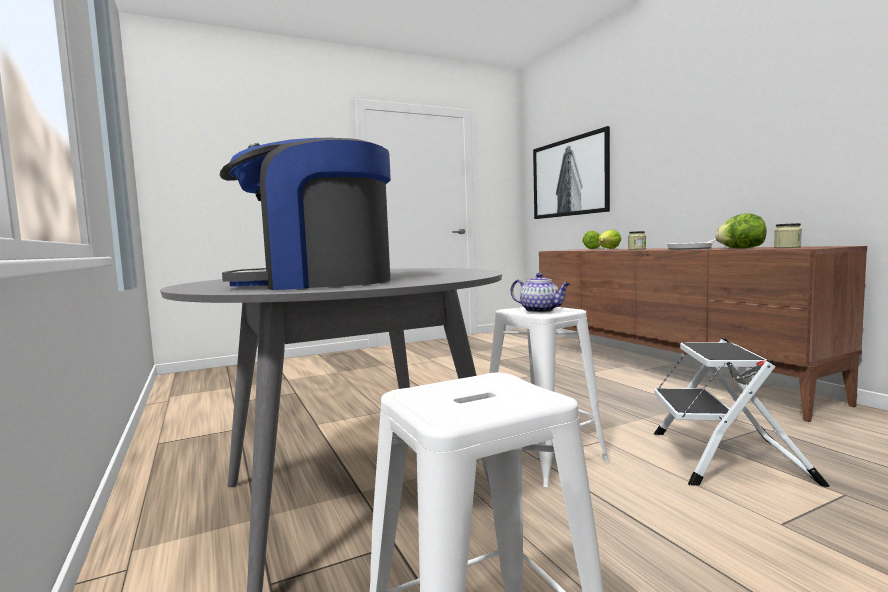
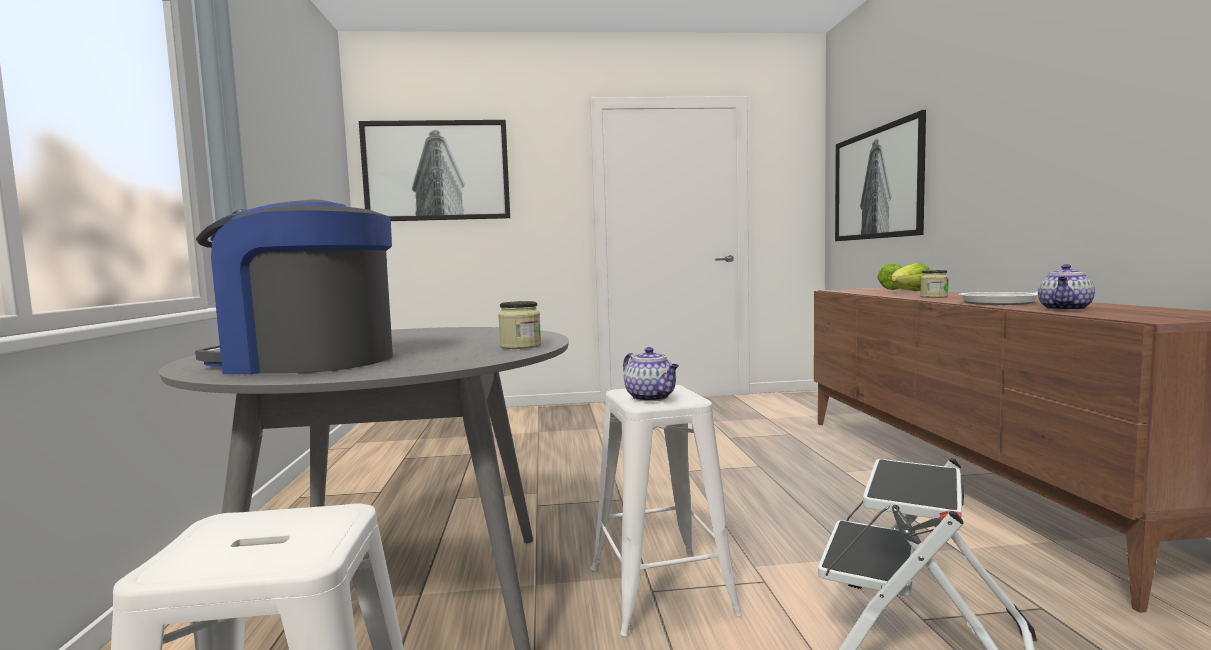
camera: 20 degrees right, 0 degrees up
(221, 150) = (436, 171): none -> picture
(740, 248) = (1065, 309): lettuce -> teapot
(787, 247) = (1139, 313): jar -> jar (520, 346)

